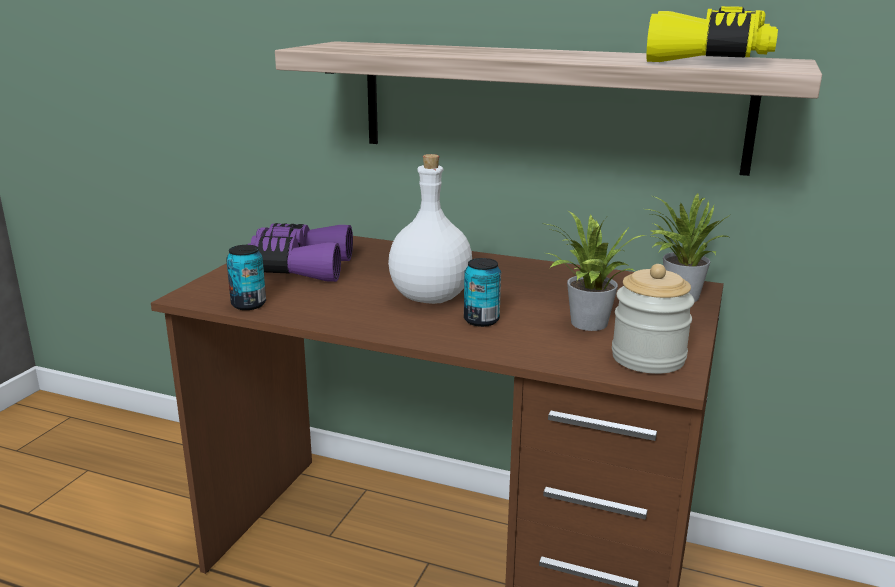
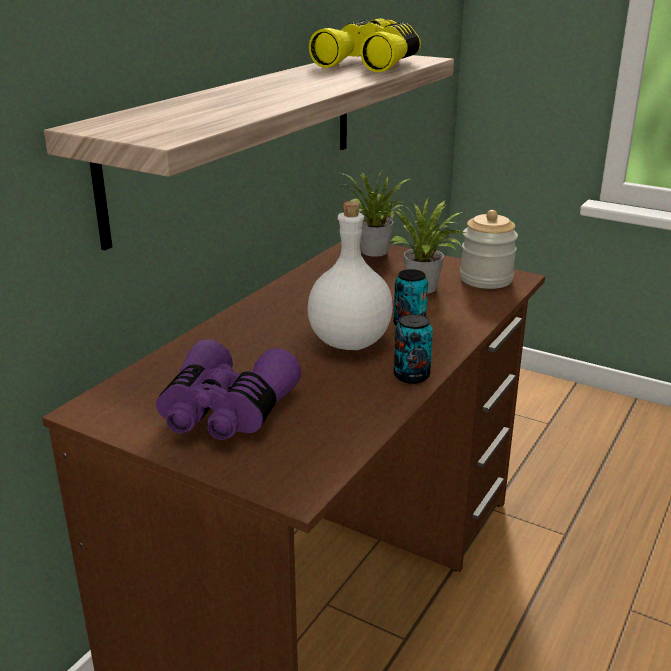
camera: 80 degrees left, 5 degrees up
(248, 304) = (340, 444): can -> can (411, 376)

